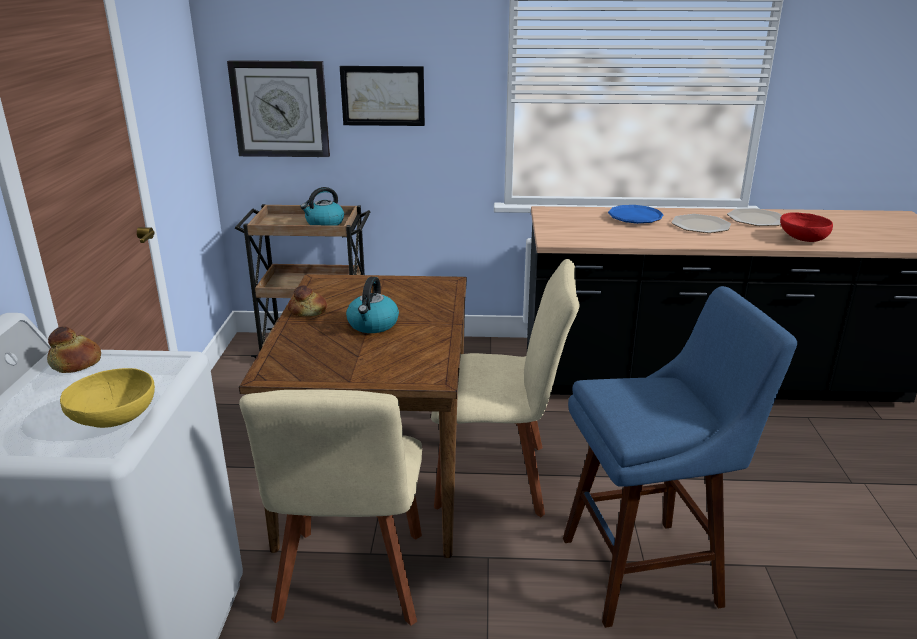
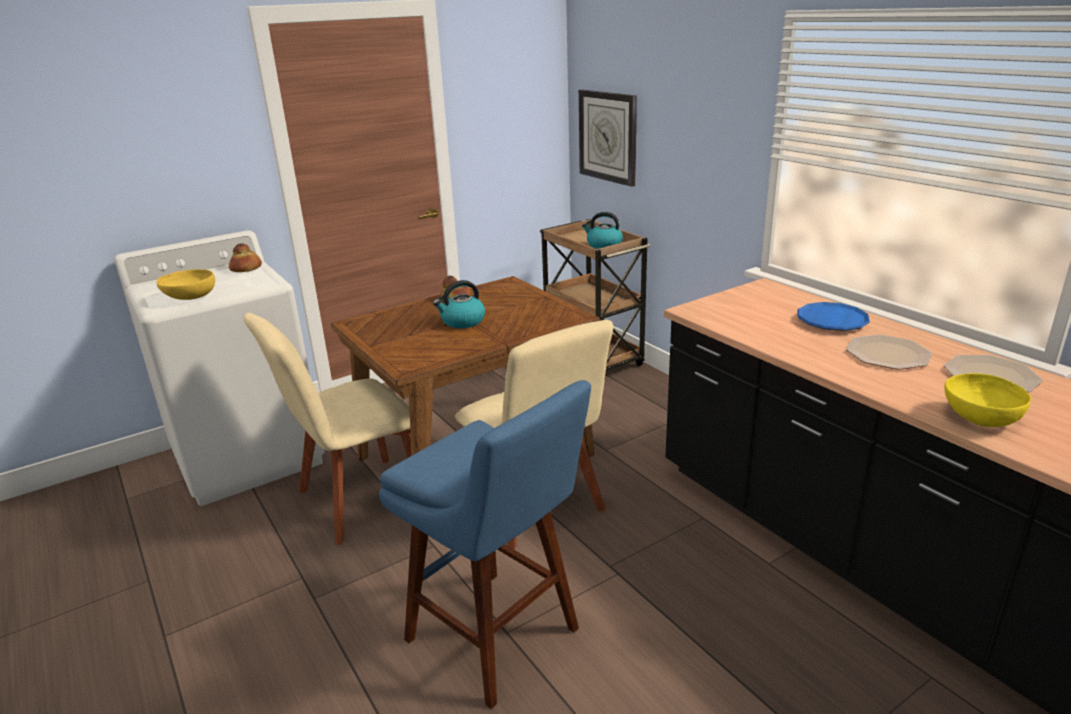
camera: 55 degrees right, 0 degrees up
(382, 96) = (674, 134): picture -> none
(802, 239) = (980, 417): red bowl -> yellow bowl

